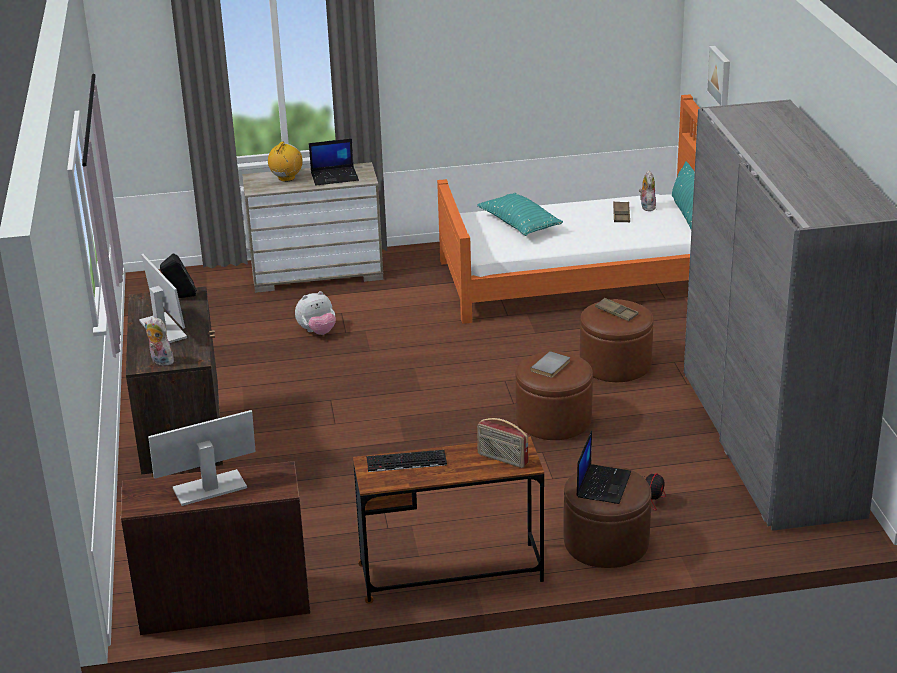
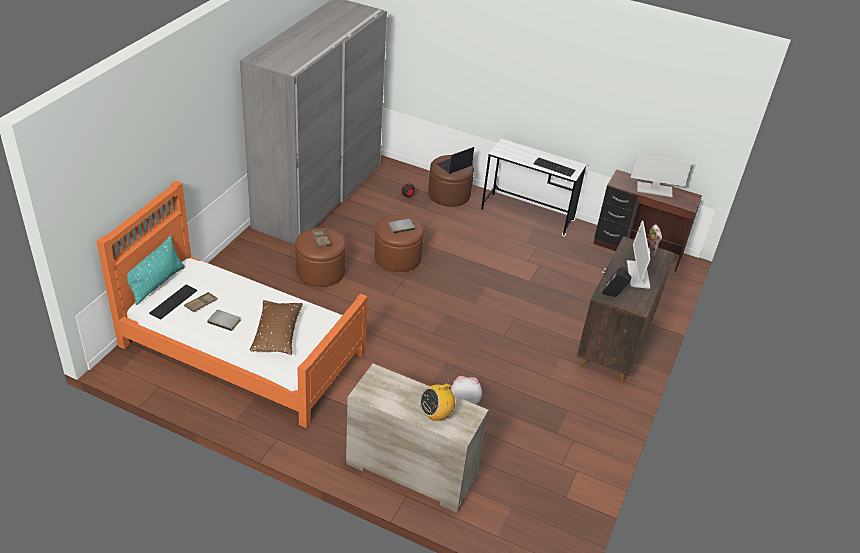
camera: 150 degrees left, 10 degrees up
(335, 176) = (396, 392): laptop -> none
(451, 573) = (527, 214): brown desk -> white desk
(502, 459) = (512, 149): radio -> none
(519, 225) = (277, 334): turquoise pillow -> brown pillow
(580, 214) = (225, 320): none -> grey book
(646, 207) = (173, 301): plush toy -> keyboard
(720, 76) = (140, 165): picture -> none

